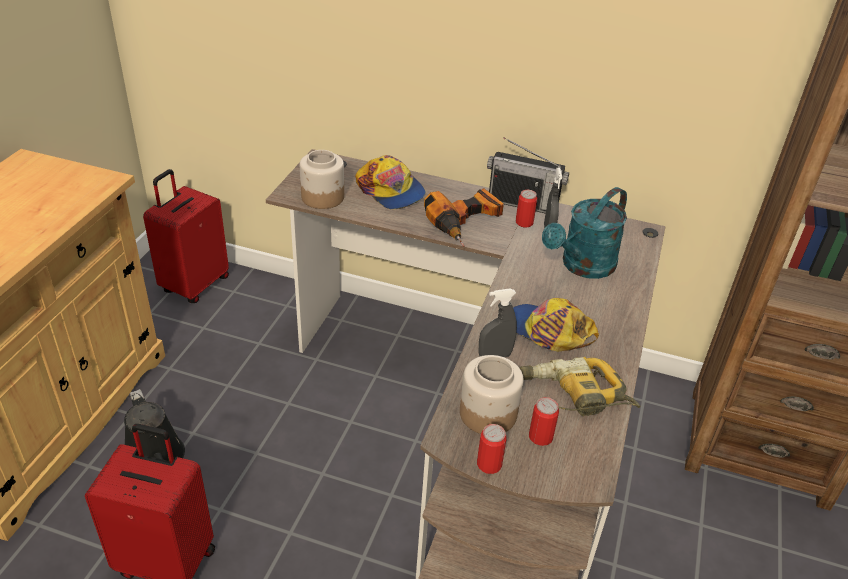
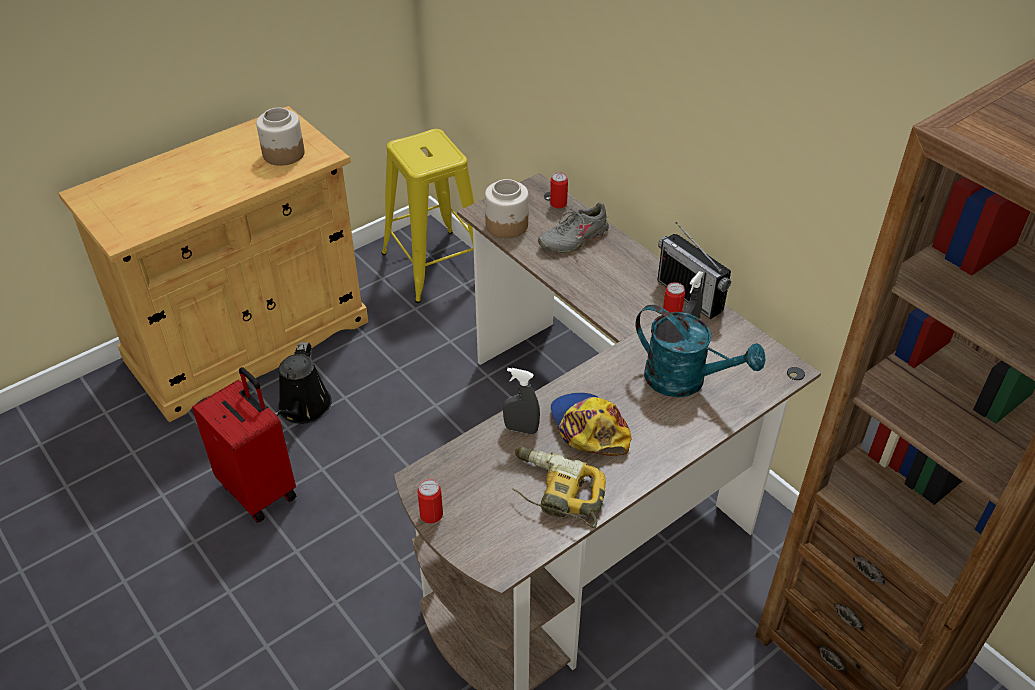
camera: 35 degrees right, 5 degrees up
(194, 284) = (434, 265): red suitcase -> yellow stool
(390, 191) = (573, 239): cap -> grey shoe
(466, 224) = (613, 296): power drill -> none
(487, 414) = (468, 474): jar -> jar (283, 154)
(540, 437) = (493, 513): can -> can (558, 203)
(582, 267) = (685, 381): turquoise watering can -> turquoise watering can turned 135 degrees counterclockwise

